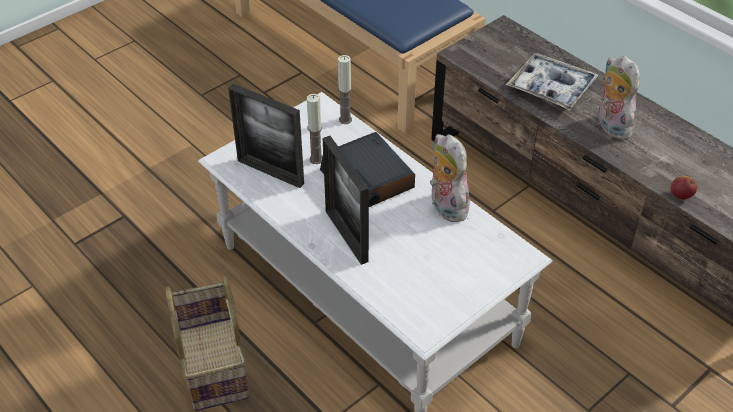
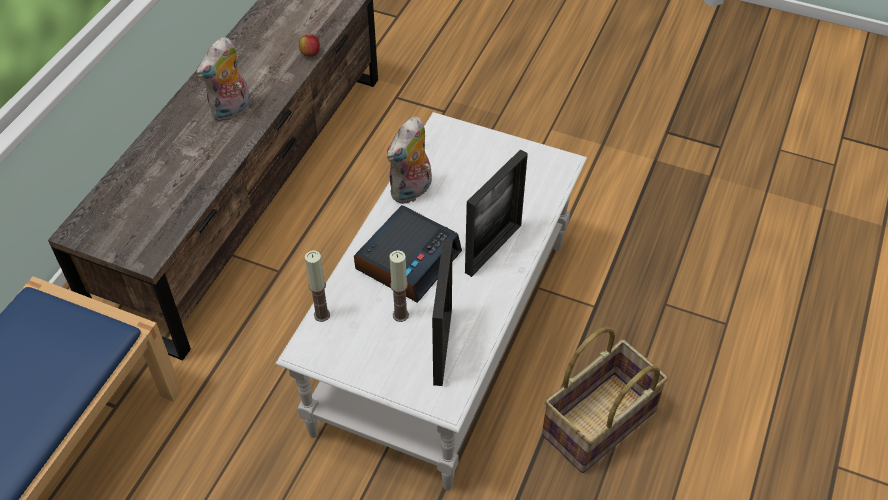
camera: 115 degrees left, 5 degrees up
(551, 88) = (186, 165): tray -> none

